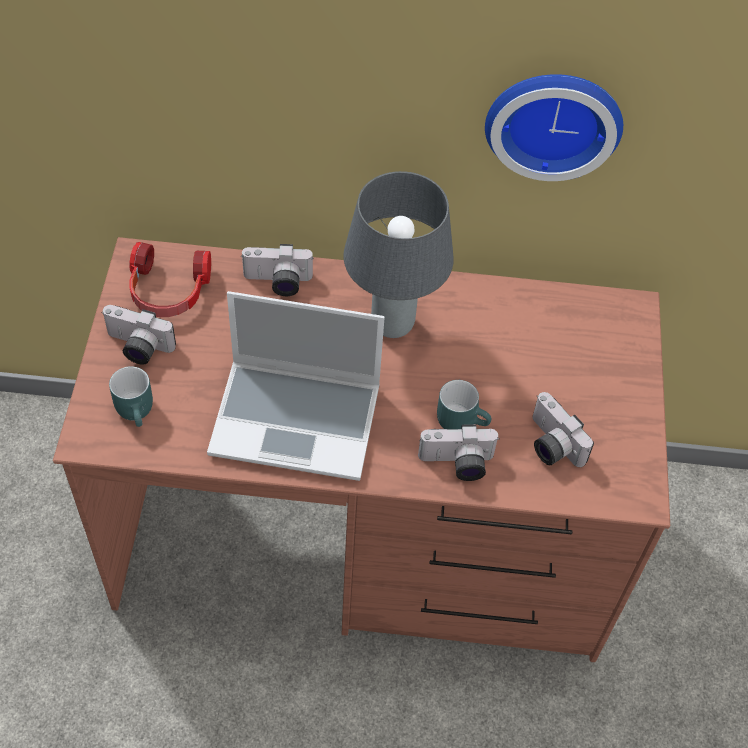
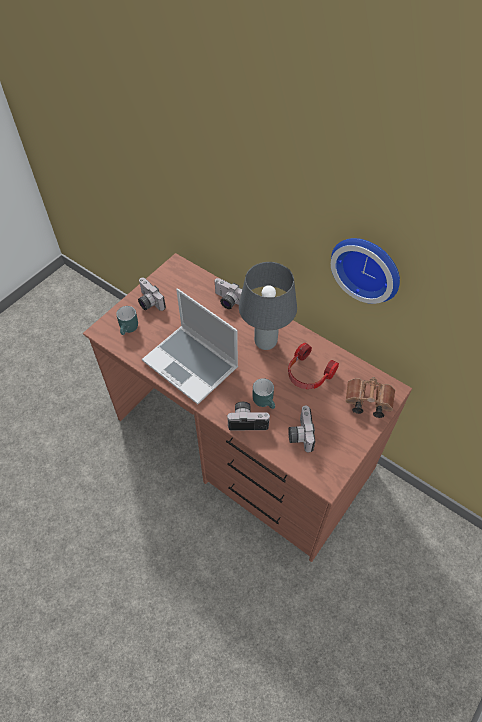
camera: 35 degrees right, 0 degrees up
(168, 291) = (178, 284): headphones -> headphones (308, 374)
(457, 464) = (248, 420): camera -> camera turned 150 degrees clockwise
(611, 344) = (366, 401): none -> brown binoculars

